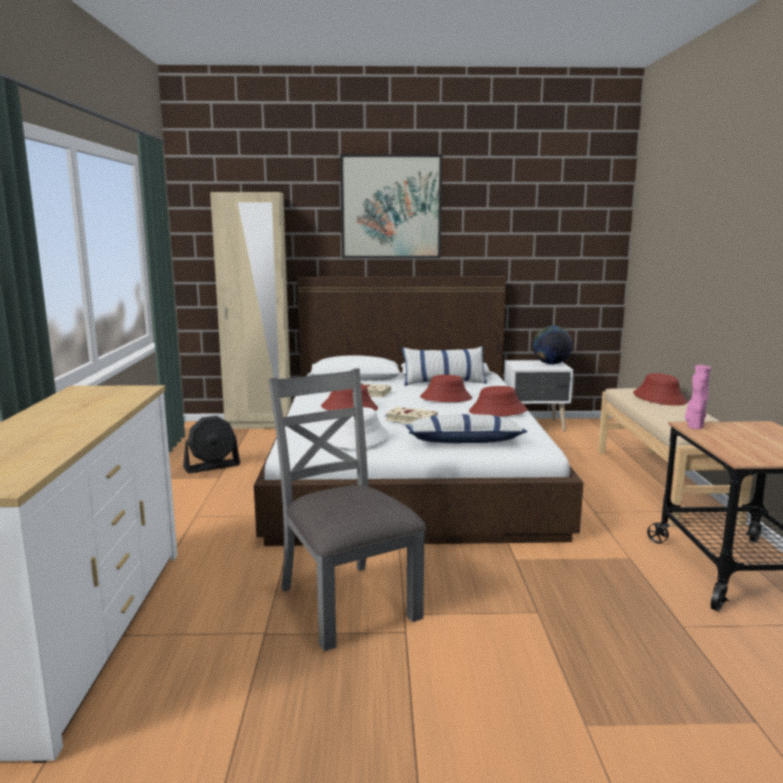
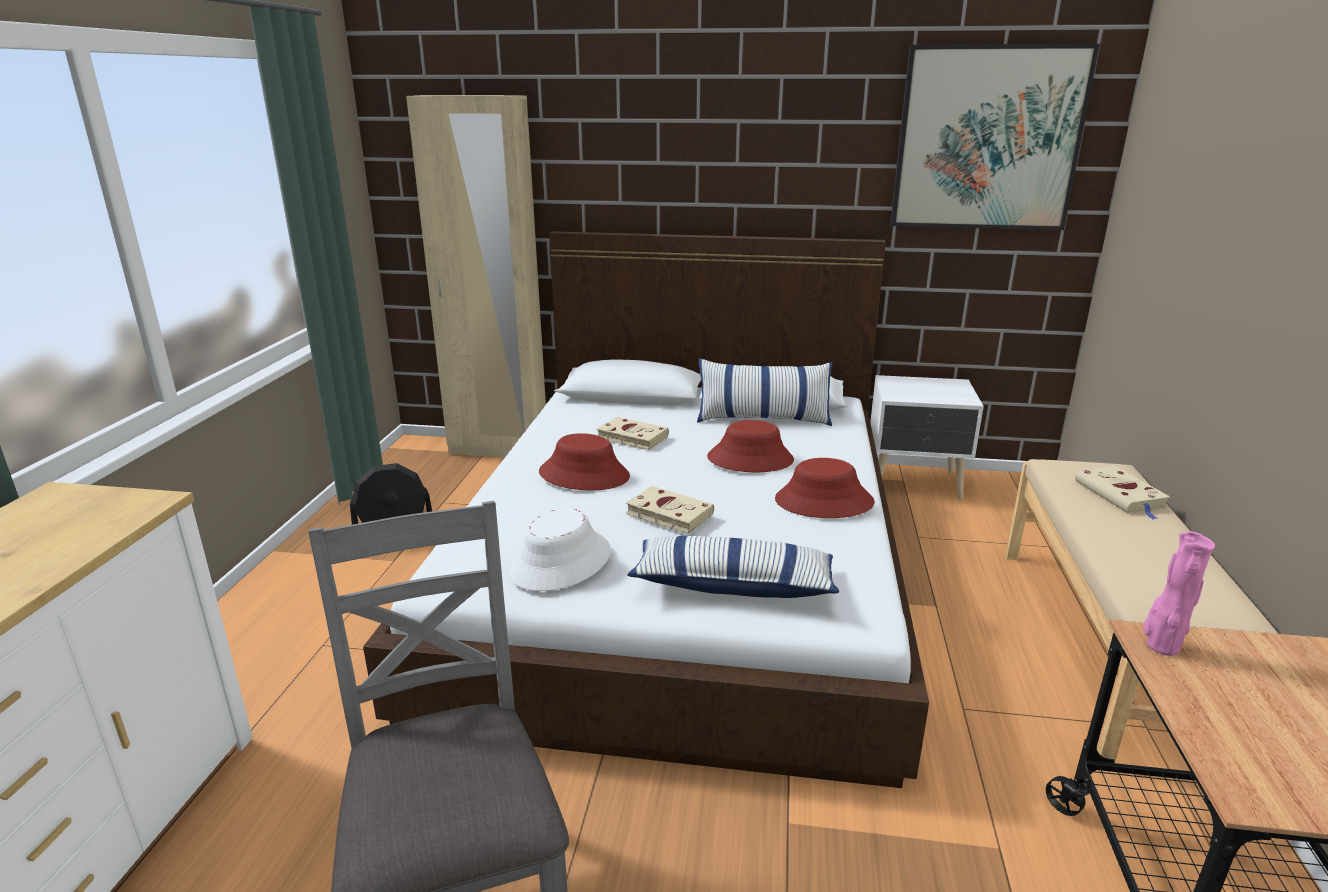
camera: 10 degrees right, 10 degrees up
(391, 207) = (699, 119): picture -> picture (987, 139)
(551, 364) = (950, 389): globe -> none
(659, 398) = (1121, 496): red hat -> beige book

